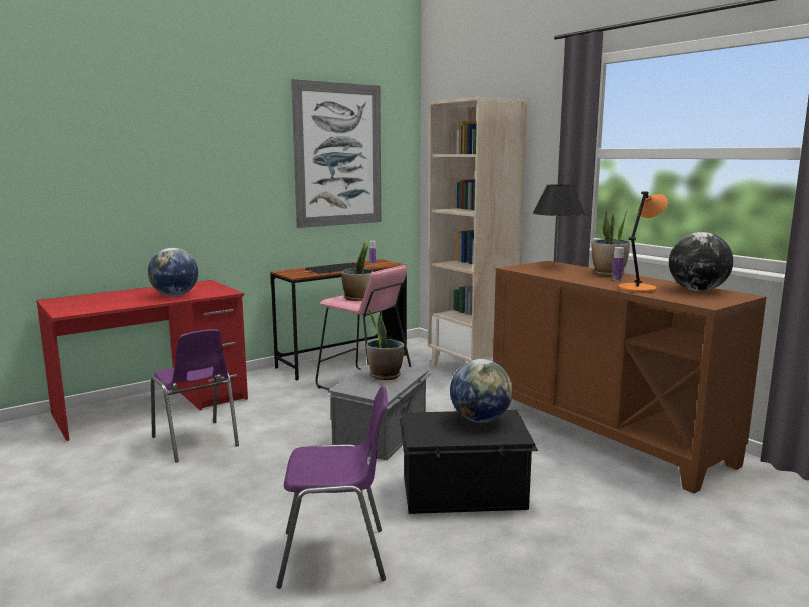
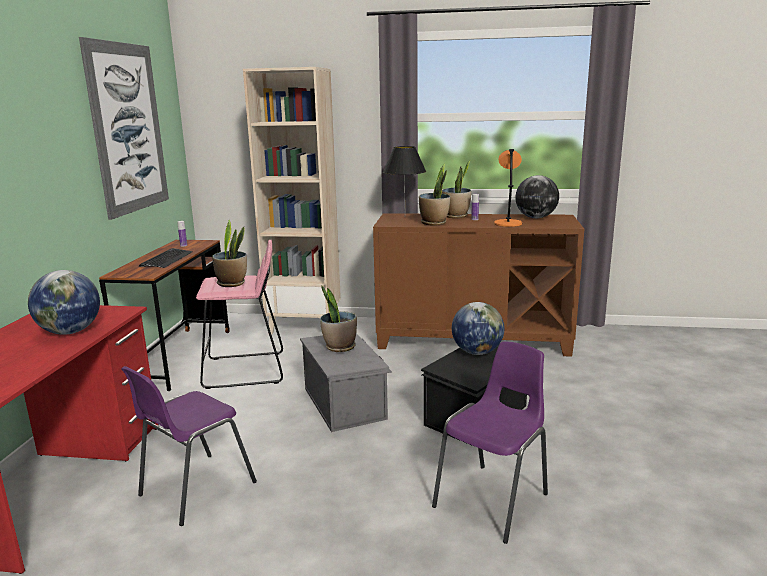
camera: 45 degrees left, 5 degrees up
(196, 442) = (194, 489): purple chair -> purple chair turned 120 degrees clockwise
(561, 275) = (434, 223): none -> potted plant

